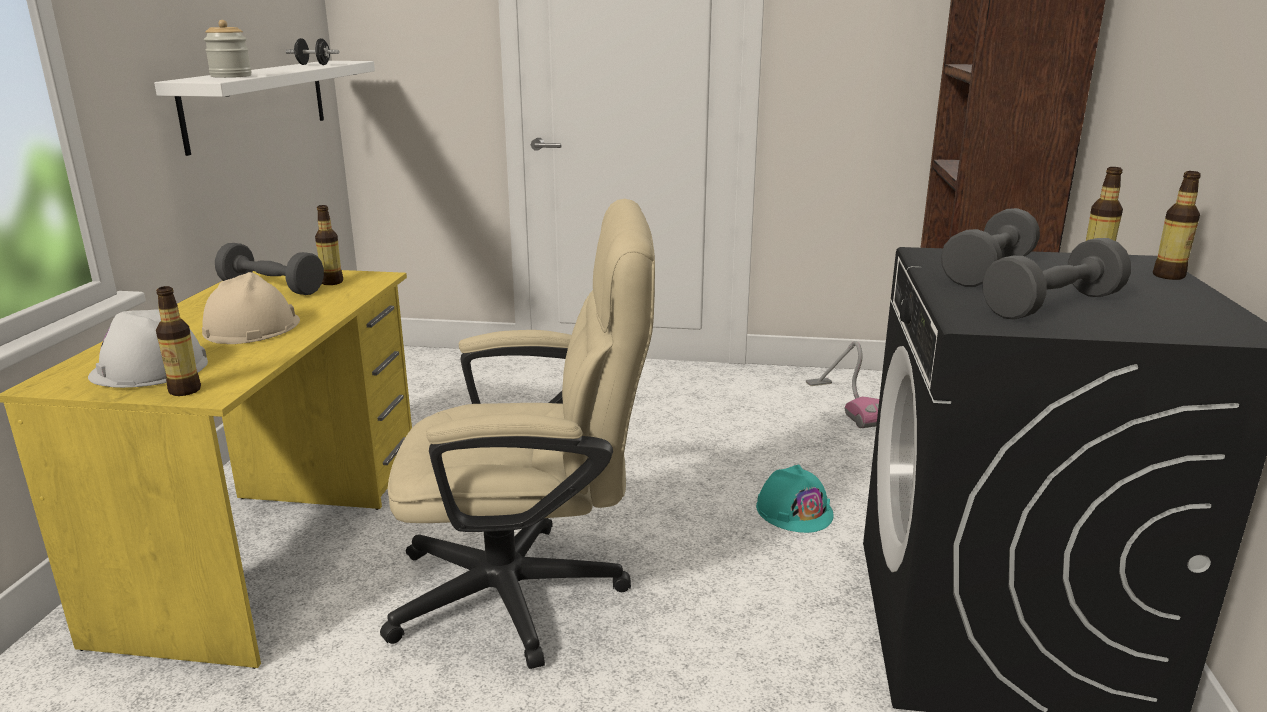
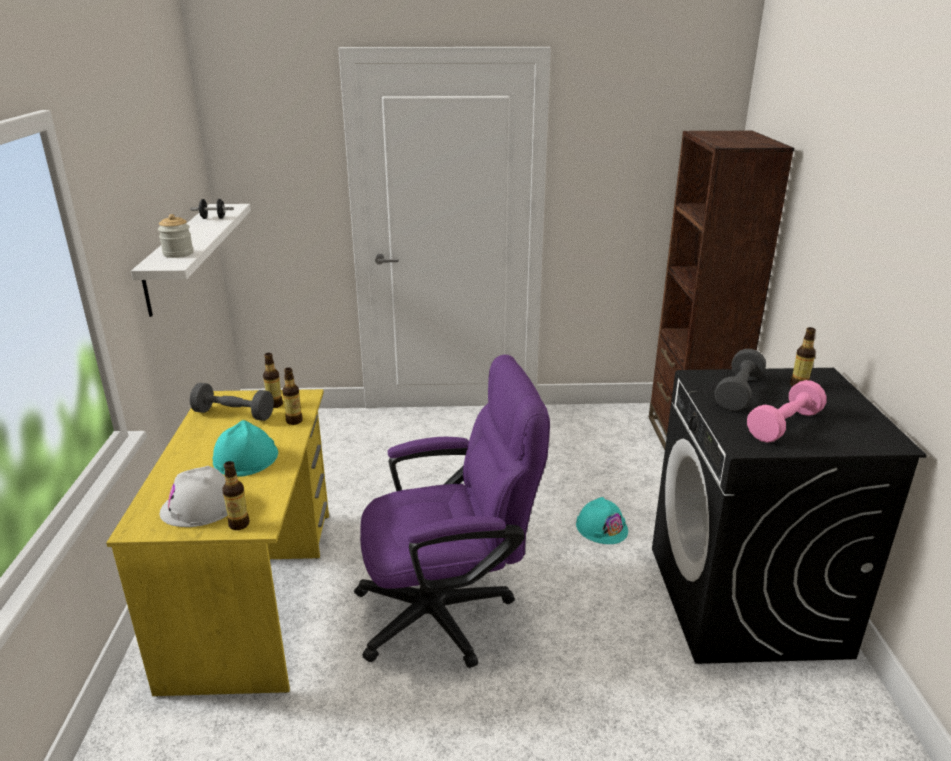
camera: 10 degrees left, 5 degrees up
(251, 327) = (245, 458): beige hard hat -> turquoise hard hat
(530, 592) = (449, 611): beige office chair -> purple office chair
(844, 404) = (613, 435): vacuum cleaner -> none
(1052, 305) = (784, 426): grey dumbbell -> pink dumbbell
(1168, 276) = (841, 389): bottle -> bottle (294, 421)

